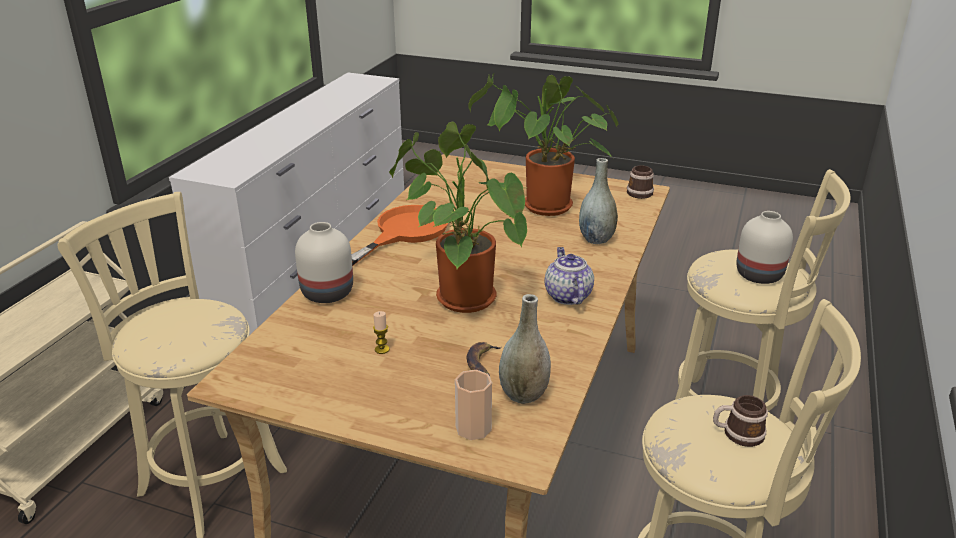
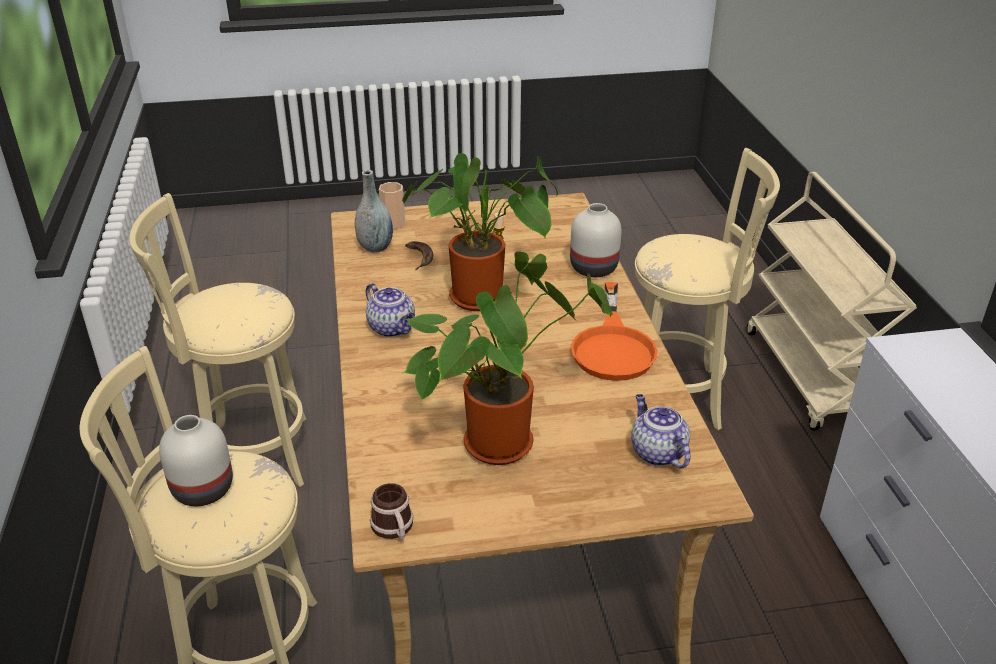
camera: 150 degrees right, 5 degrees up
(457, 181) = (657, 452): none -> teapot
(596, 239) = (404, 408): grey vase -> none
(737, 434) = (221, 310): mug -> none

